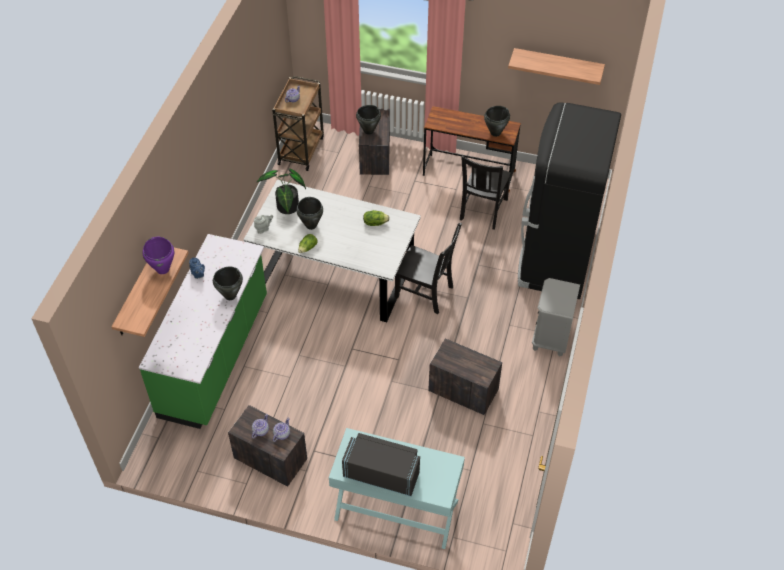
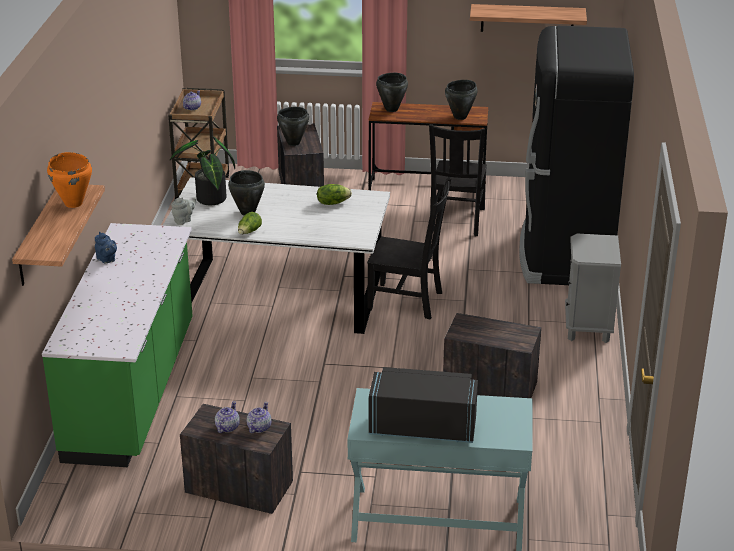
camera: 10 degrees left, 20 degrees down
(163, 269) = (74, 203): purple cooking pot -> orange cooking pot
(230, 295) = (157, 274): black cooking pot -> black cooking pot (391, 109)

